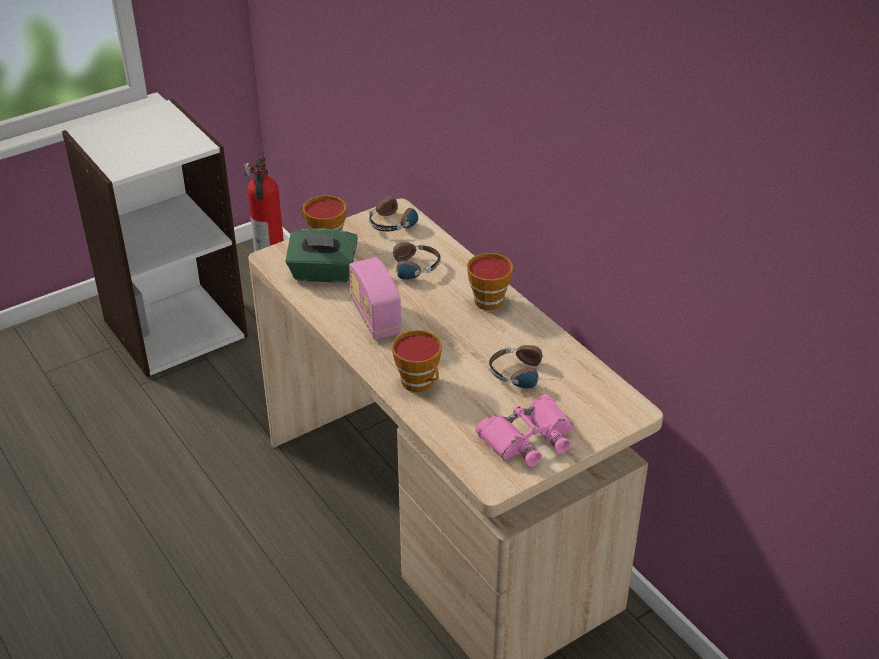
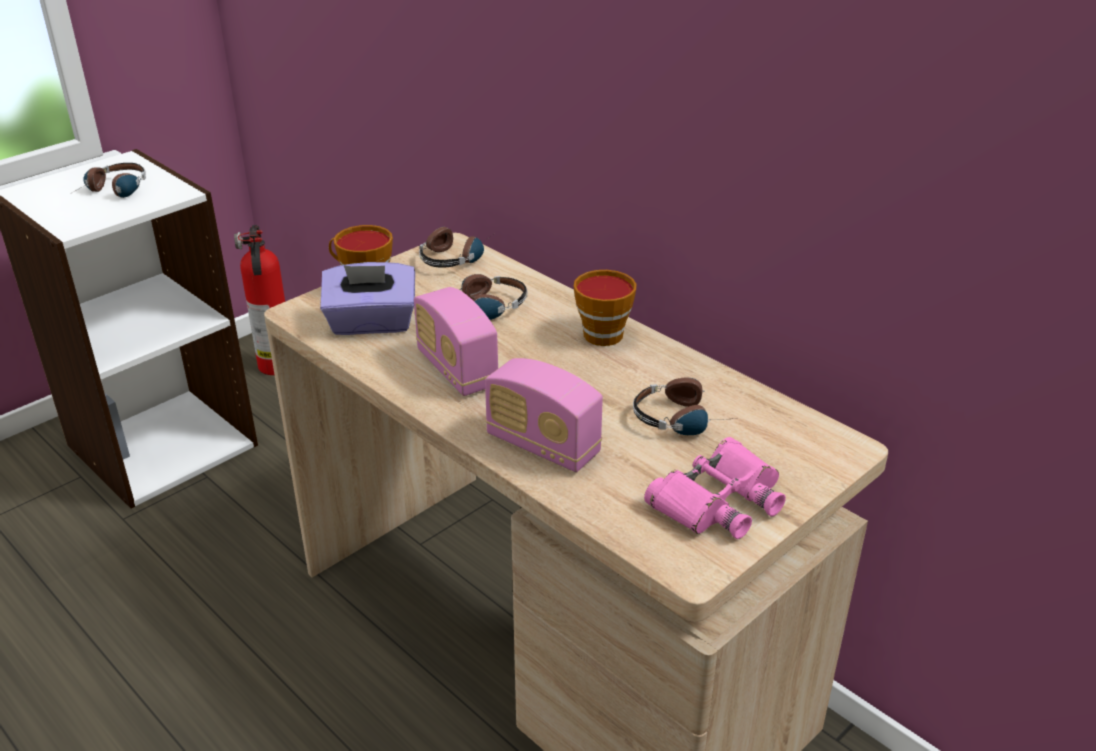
camera: 10 degrees left, 5 degrees down
(151, 139) = (113, 192): none -> headphones
(323, 273) = (371, 324): green tissue box -> purple tissue box
(420, 383) = (543, 445): cup -> radio

